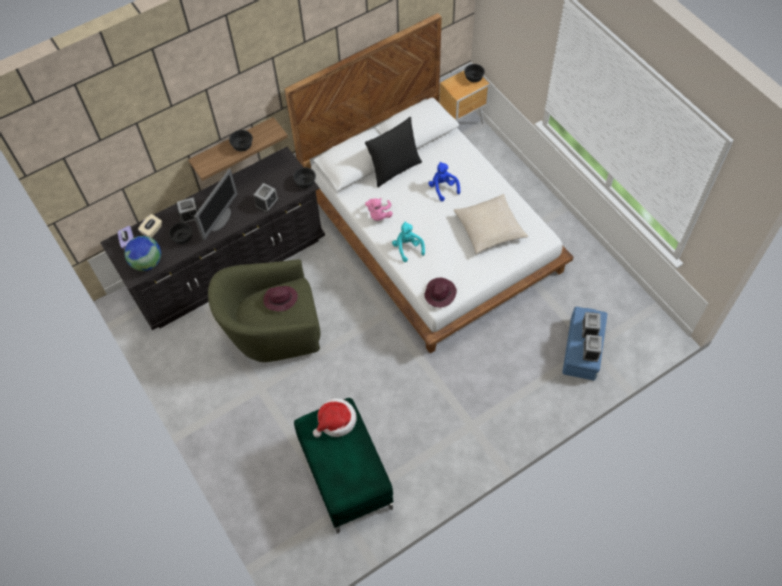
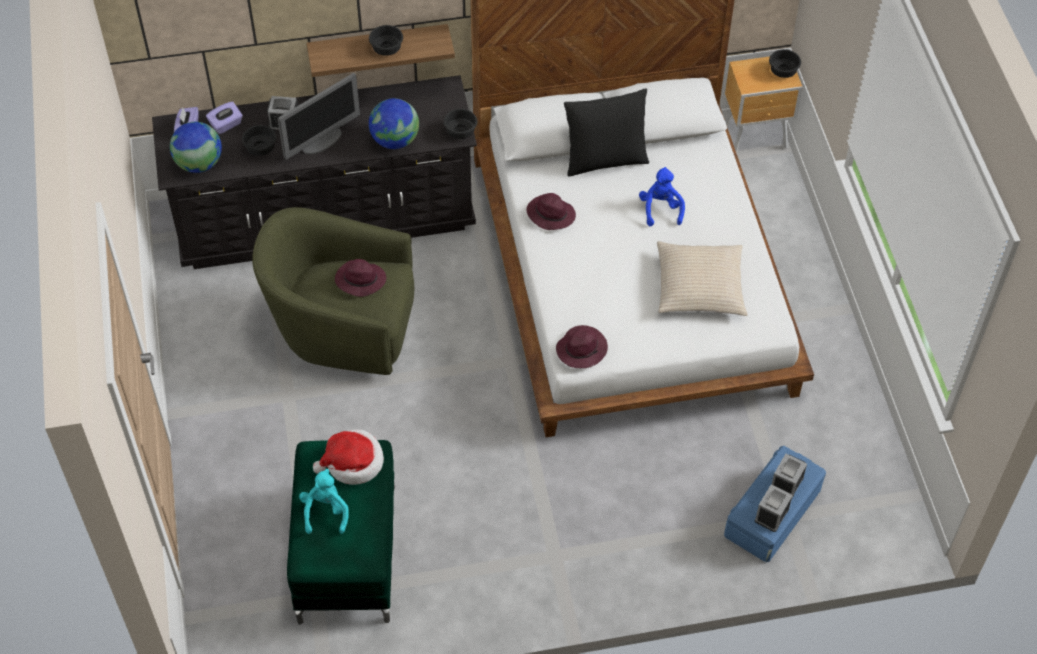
camera: 20 degrees right, 5 degrees down
(152, 230) = (226, 125): beige tissue box -> purple tissue box
(267, 202) = (395, 140): alarm clock -> globe
(378, 215) = (550, 214): pink plush toy -> purple hat
(407, 248) = (568, 272): turquoise plush toy -> turquoise plush toy (325, 511)

